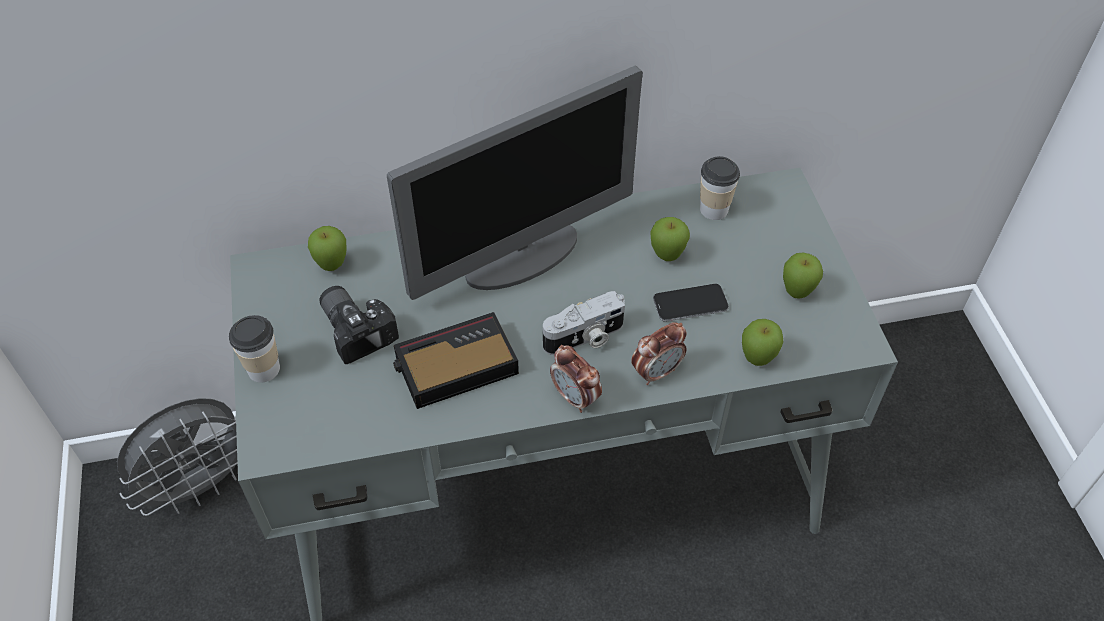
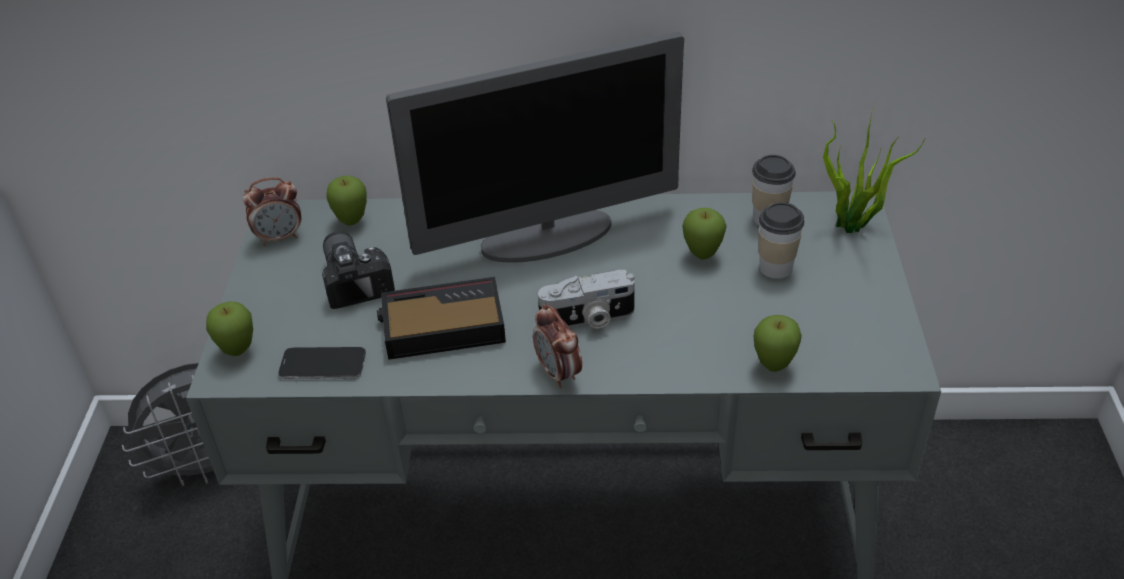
camera: 15 degrees right, 10 degrees down
(264, 369) = (250, 302): cup -> cup (775, 267)
(657, 372) = (656, 362): alarm clock -> alarm clock (280, 237)
(690, 304) = (714, 302): phone -> phone (323, 364)
(788, 209) = (853, 227): none -> potted plant
(796, 293) = (839, 308): apple -> apple (238, 351)

